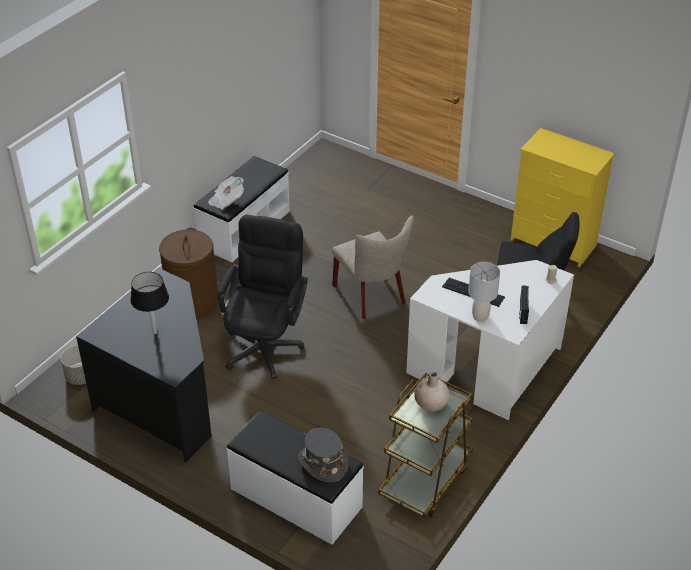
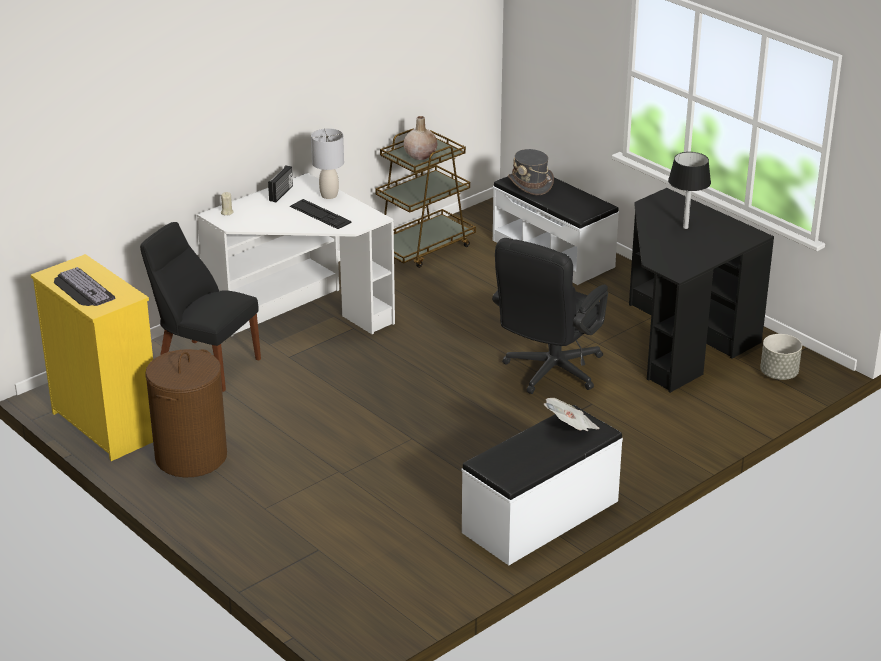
camera: 165 degrees left, 10 degrees down
(192, 303) = (634, 429): brown laundry basket -> brown laundry basket (191, 457)
(372, 296) = (393, 401): beige chair -> none
(569, 147) = (81, 288): none -> keyboard

